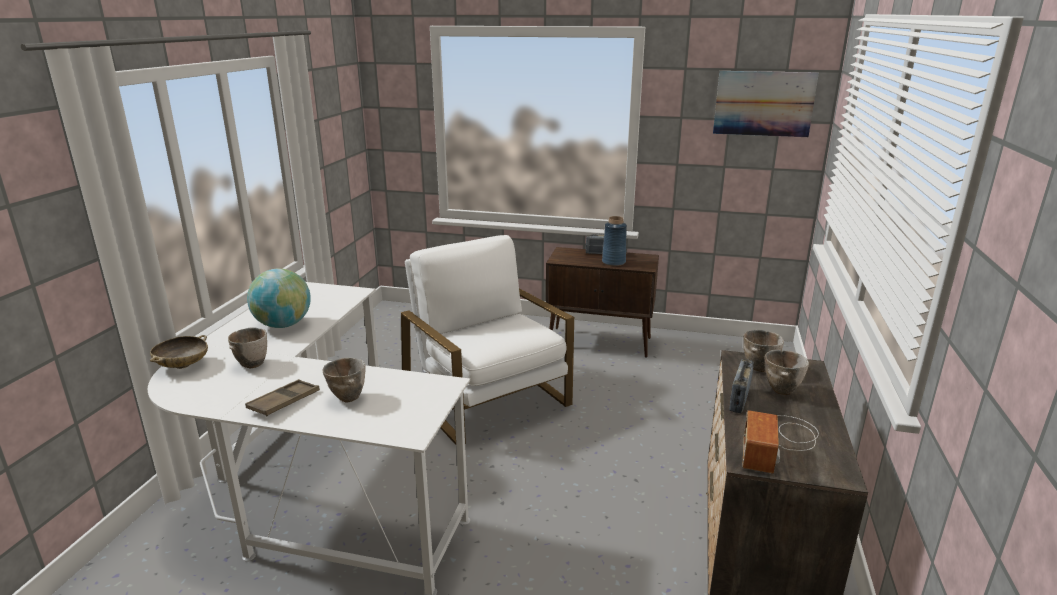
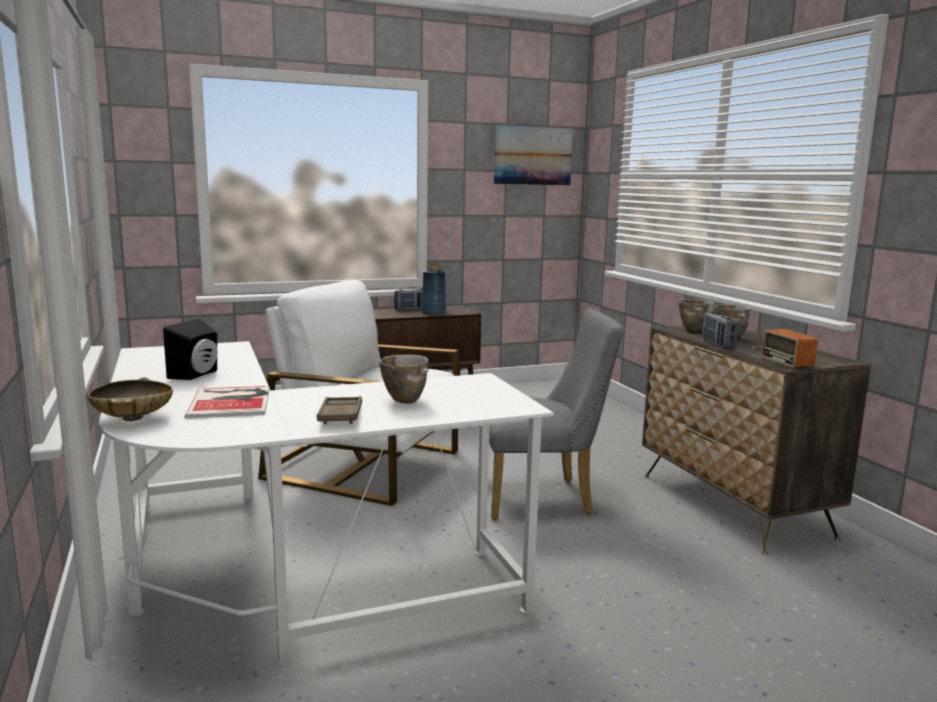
camera: 35 degrees left, 10 degrees down
(254, 364) = (232, 401): bowl -> book
(283, 325) = (197, 375): globe -> black speaker
(580, 483) = (543, 498): none -> grey chair

